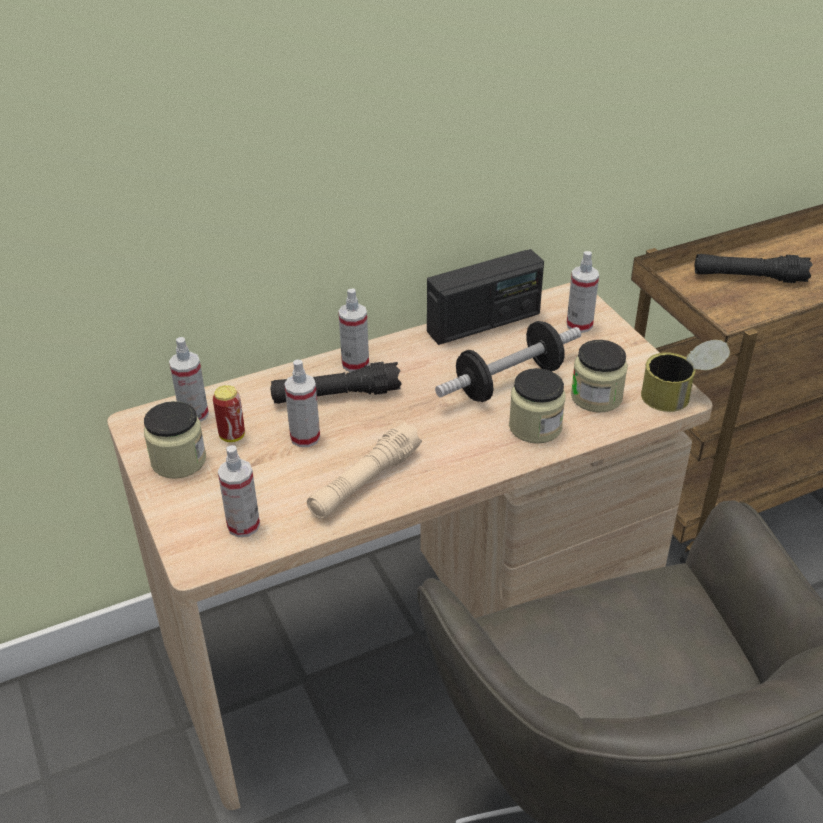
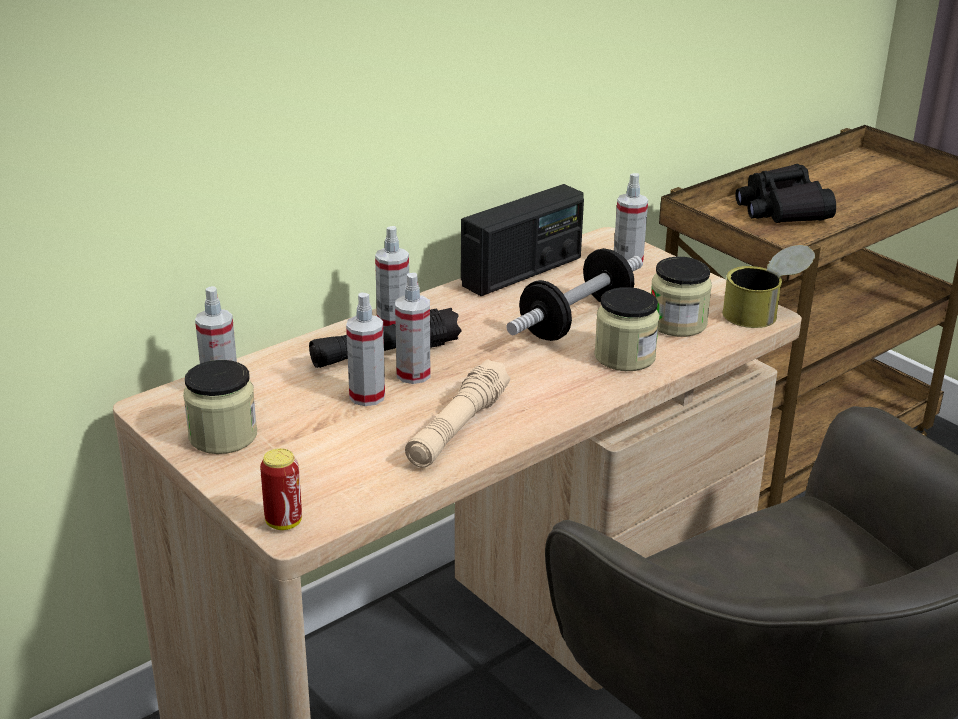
camera: 15 degrees left, 10 degrees down
(232, 436) = (278, 405): can -> can (283, 522)
(243, 525) = (332, 487): spray bottle -> spray bottle (413, 374)
(749, 277) = (781, 209): black flashlight -> black binoculars

